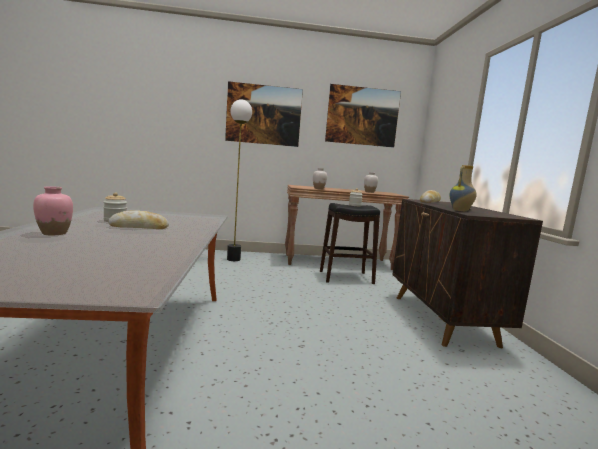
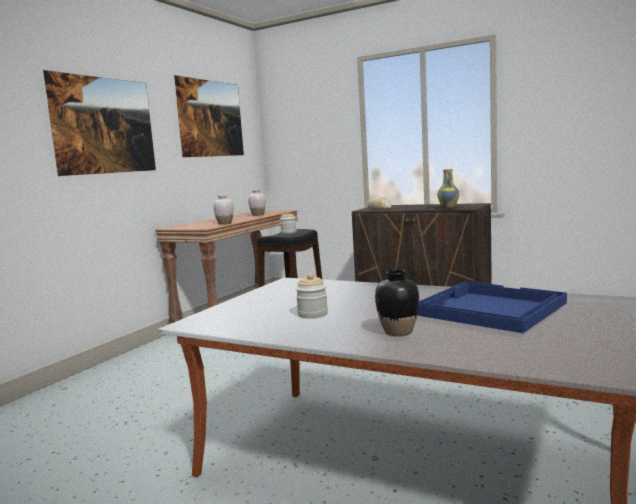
camera: 55 degrees left, 0 degrees up
(54, 233) = (398, 332): pink vase -> black vase
(115, 250) = (488, 309): none -> blue tray
(139, 227) = (363, 305): bread -> none
(234, 259) = (148, 366): floor lamp -> none

